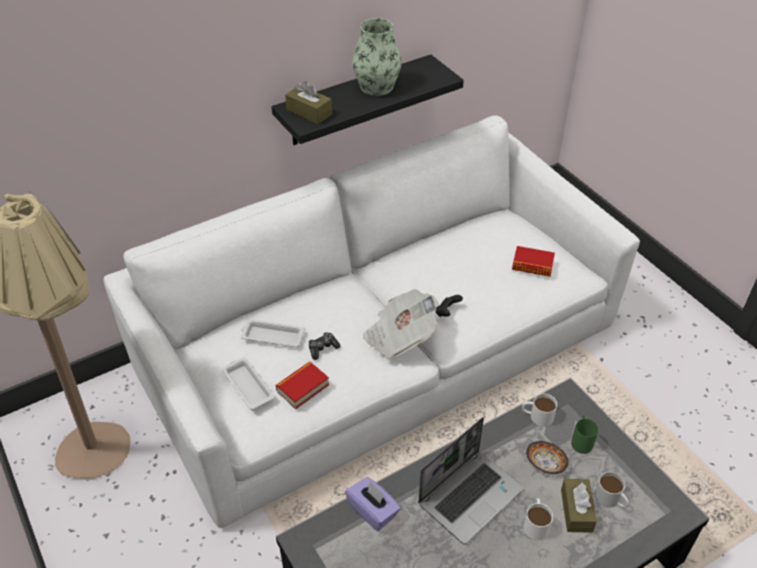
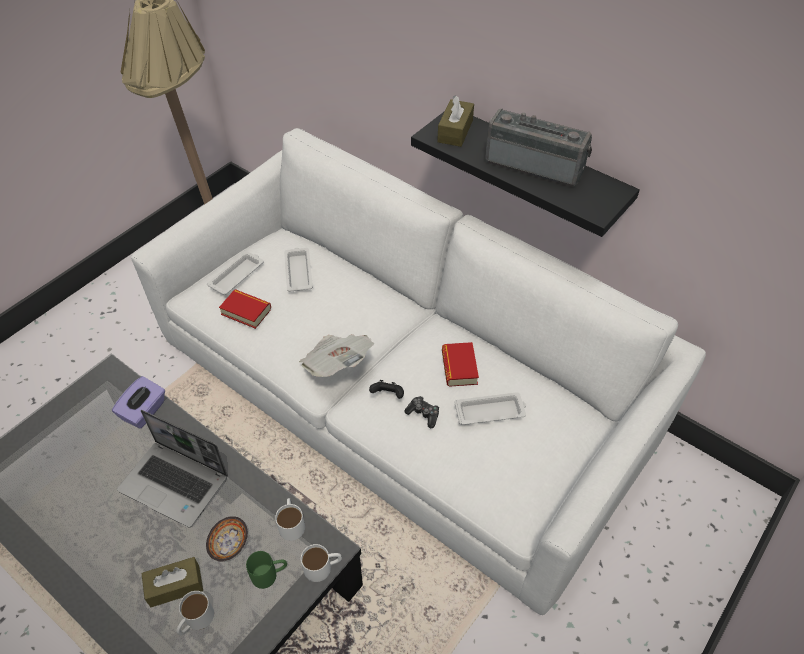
camera: 70 degrees right, 5 degrees up
(322, 348) = (297, 310): game controller -> game controller (423, 414)
(376, 86) = (535, 164): vase -> radio
(489, 256) = (491, 411): none -> white tray
(532, 265) = (498, 458): book -> book (459, 367)
(536, 523) = (153, 549): white mug -> white mug (323, 567)

